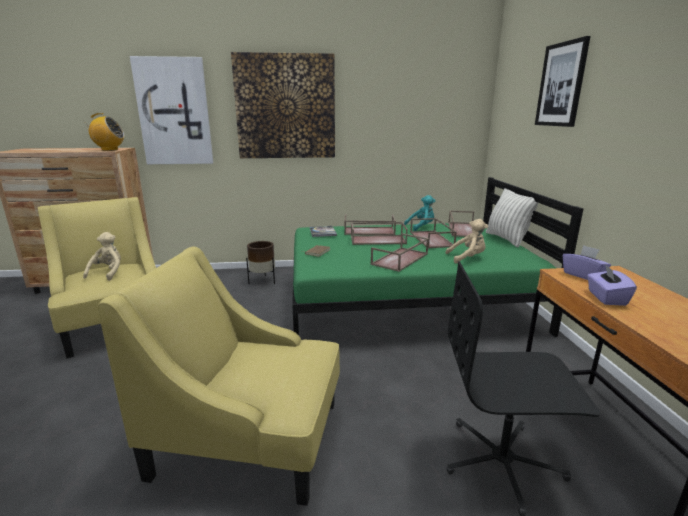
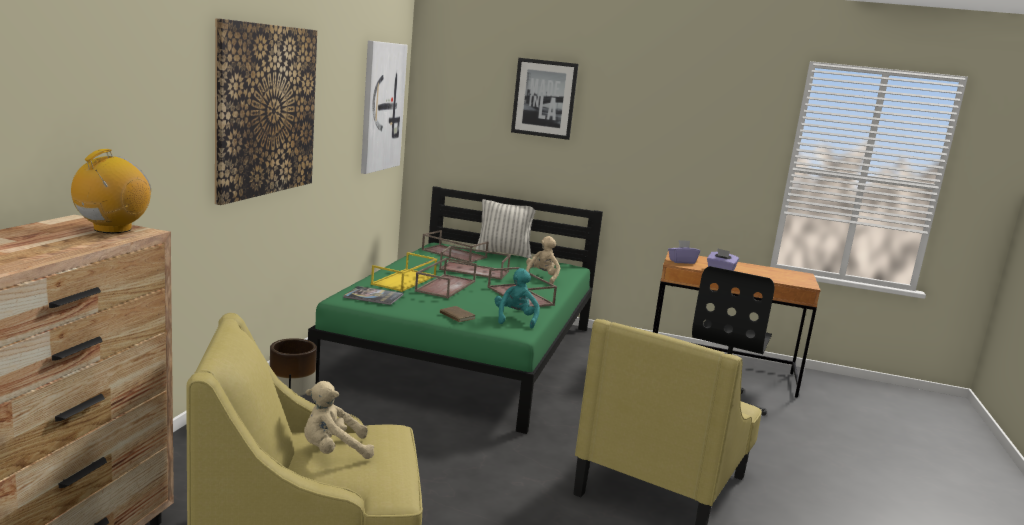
camera: 70 degrees left, 5 degrees down
(108, 273) = (333, 451): beige plush toy -> beige plush toy turned 45 degrees counterclockwise
(174, 112) = (134, 129): picture -> picture (381, 106)
(368, 231) = (404, 280): brown tray -> yellow tray
(421, 227) = (418, 261): turquoise plush toy -> turquoise plush toy (515, 319)

